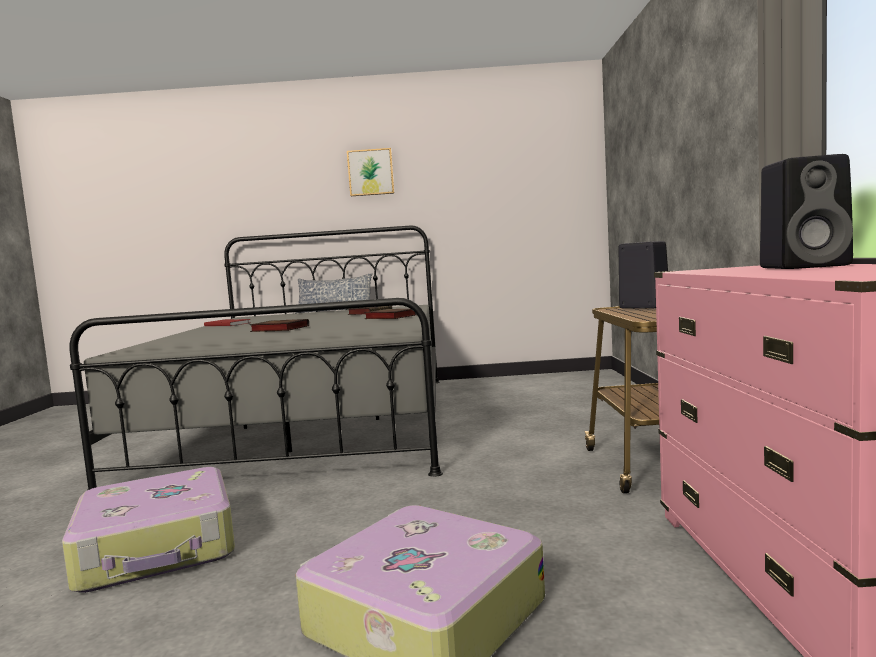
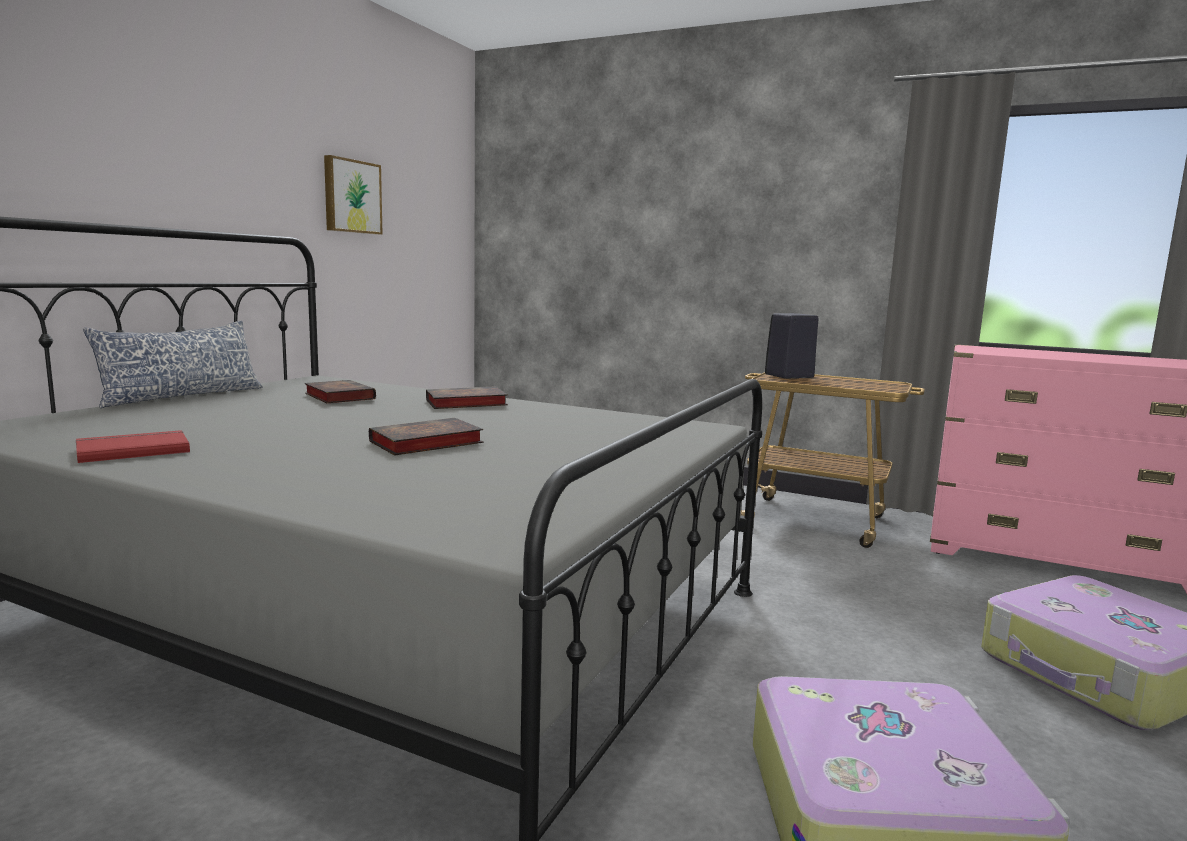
camera: 65 degrees left, 5 degrees up
(371, 172) = (214, 121): picture -> picture (351, 196)
(806, 266) = (1047, 352): black speaker -> none

